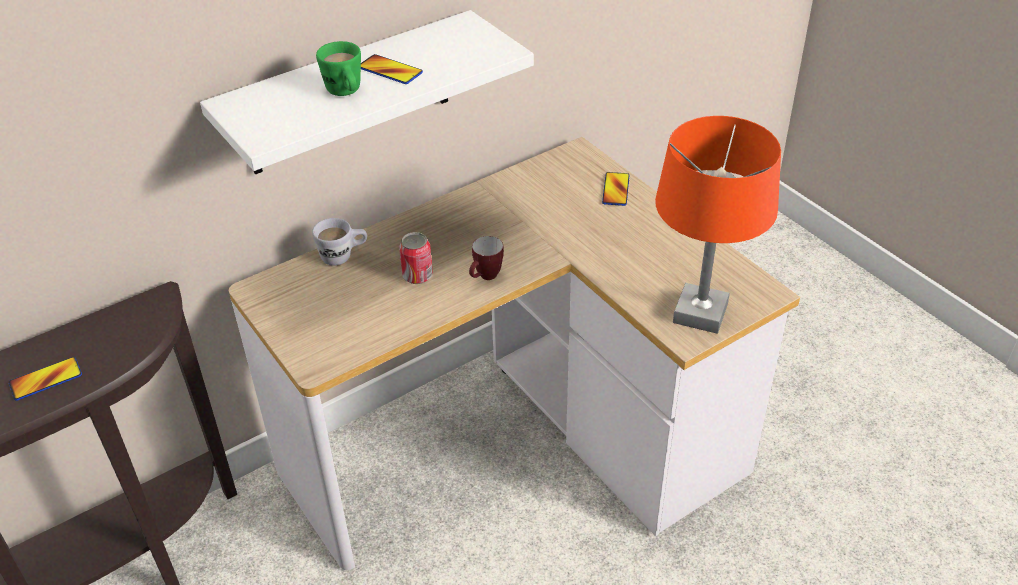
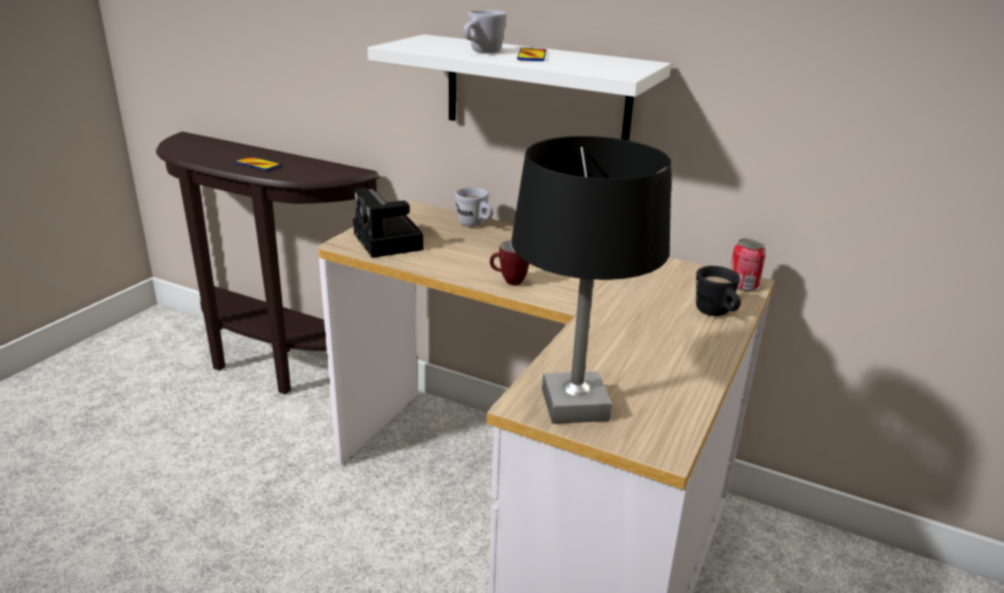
camera: 60 degrees right, 15 degrees down
(339, 330) = (390, 243): none -> camera
(346, 93) = (481, 52): green mug -> white mug
(417, 276) = (481, 254): can -> can (743, 285)
(616, 190) = (716, 314): phone -> black mug
(699, 313) = (574, 404): orange table lamp -> black table lamp

